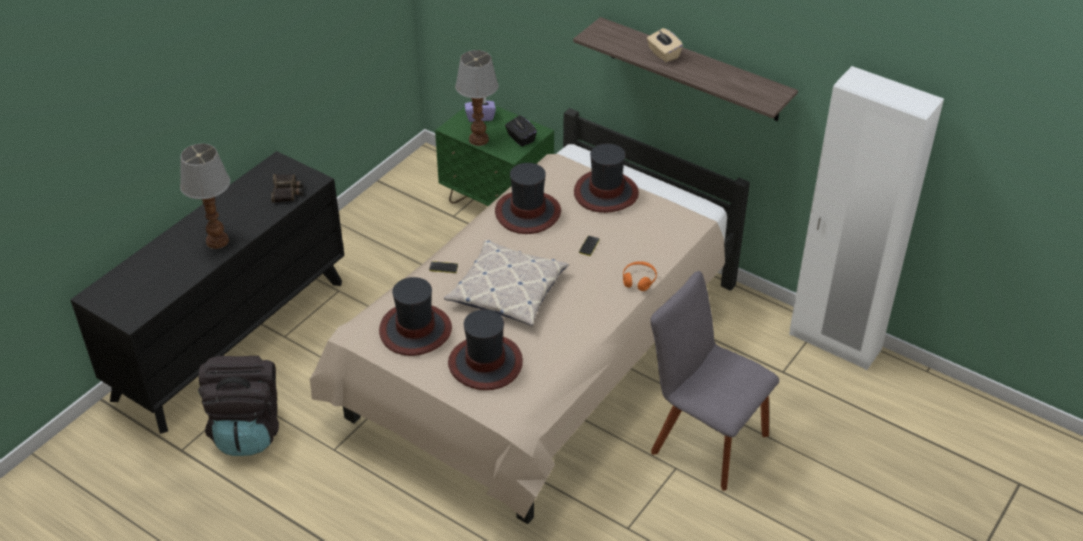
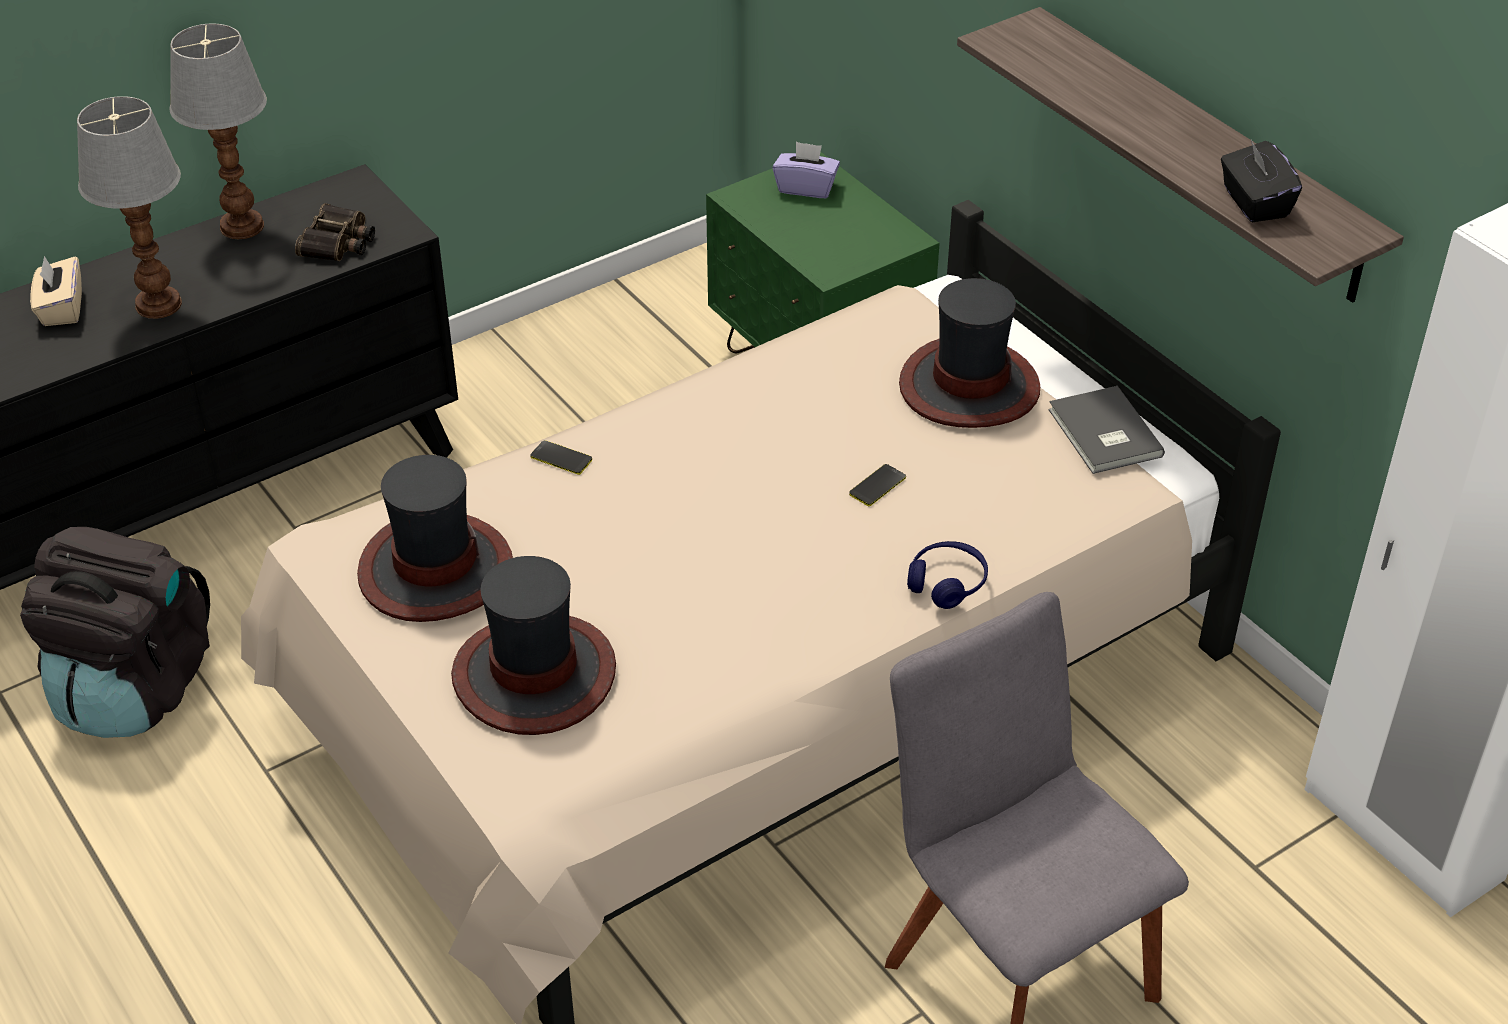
camera: 20 degrees right, 0 degrees up
(479, 139) = (781, 229): table lamp -> table lamp (243, 225)
(507, 290) = (661, 536): pillow -> none
(520, 138) = (863, 245): black tissue box -> black tissue box (1254, 203)
(528, 213) = (787, 390): hat -> none
(639, 280) = (947, 583): orange headphones -> blue headphones
(663, 54) = (1133, 104): beige tissue box -> beige tissue box (61, 309)
(672, 201) = (1103, 434): none -> grey book

